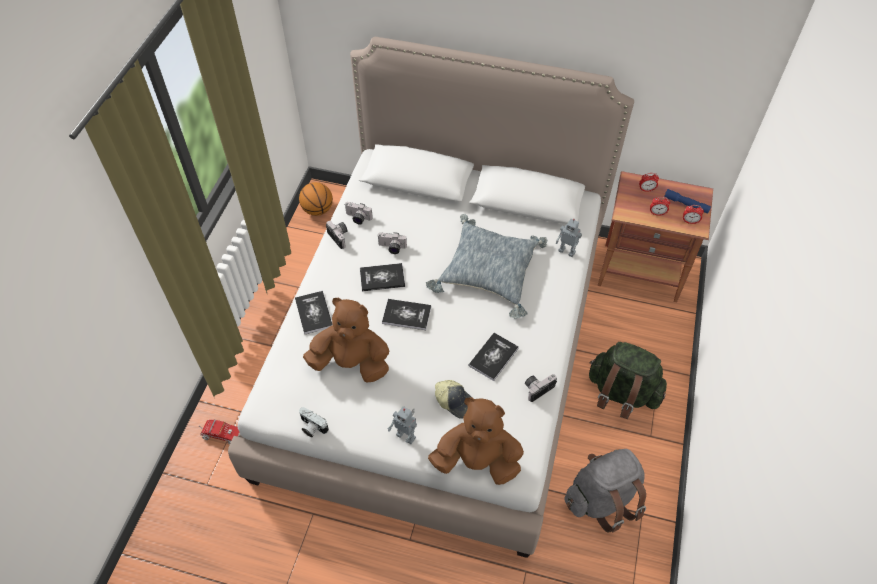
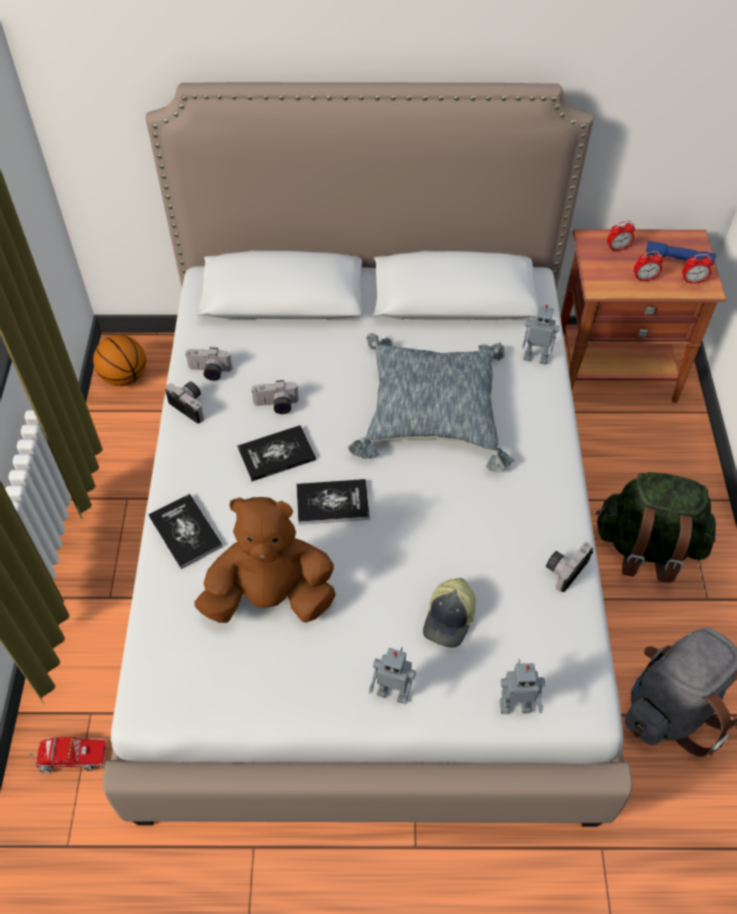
camera: 15 degrees left, 0 degrees up
(312, 427) = (239, 716): camera -> none
(455, 401) = (450, 619): cap -> cap turned 90 degrees clockwise
(477, 461) = (515, 704): brown plush toy -> toy robot
(493, 357) = (484, 537): book -> none

